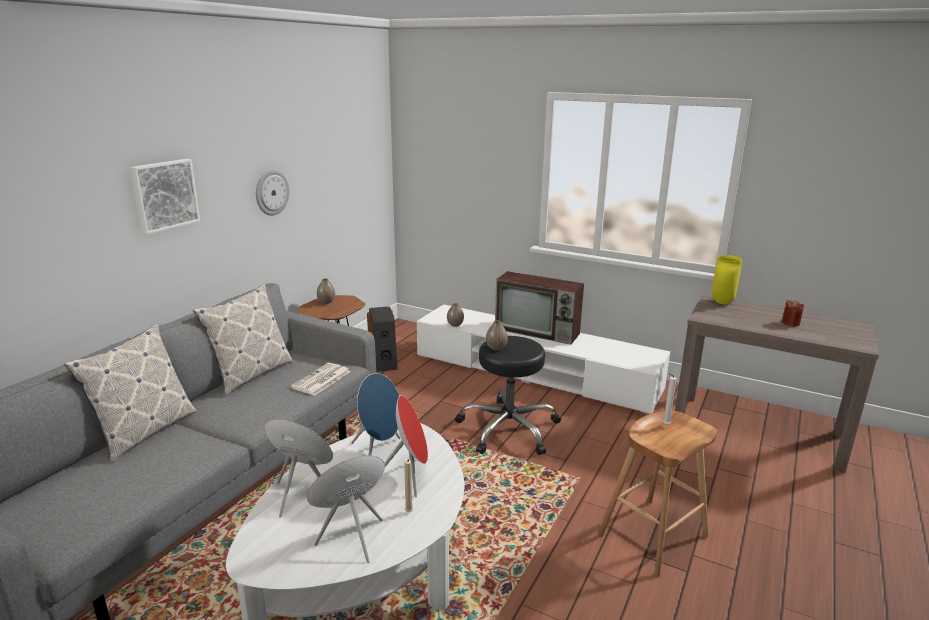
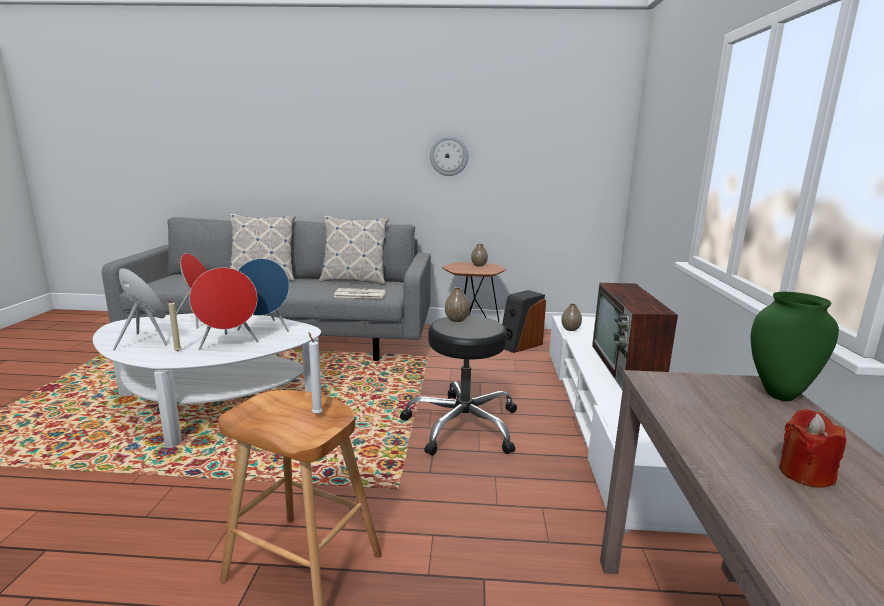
camera: 65 degrees right, 5 degrees down
(164, 195) = (348, 138): picture -> none
(721, 302) = (779, 394): yellow vase -> green vase

